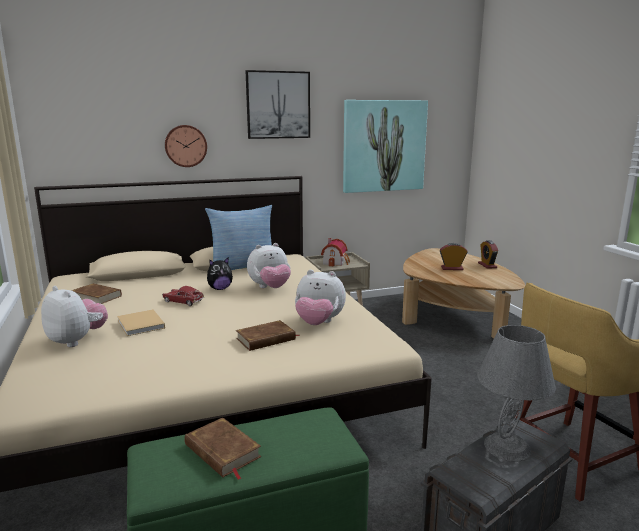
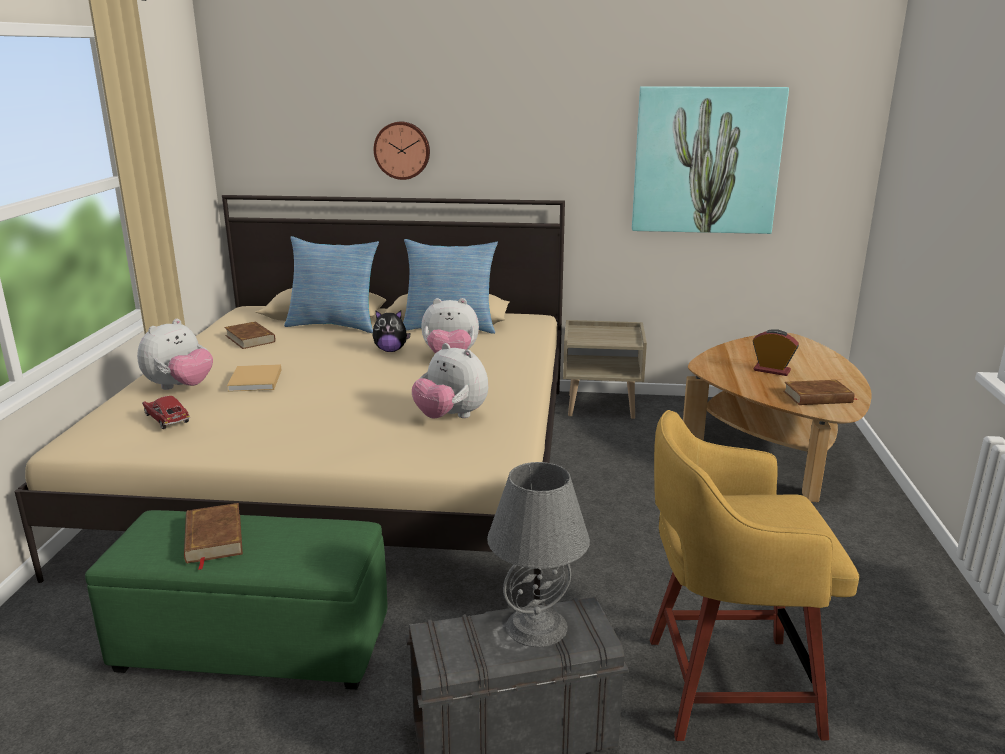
camera: 25 degrees right, 5 degrees up
(77, 340) = (180, 387): plush toy -> plush toy turned 60 degrees clockwise
(155, 278) = (334, 325): none -> pillow
(183, 301) = (330, 360): toy car -> toy car (167, 419)
(266, 339) = (366, 425): brown book -> brown book (818, 397)
(278, 105) = (534, 94): picture -> none
(336, 262) = (603, 334): toy house -> none
(487, 265) = (840, 374): alarm clock -> none

